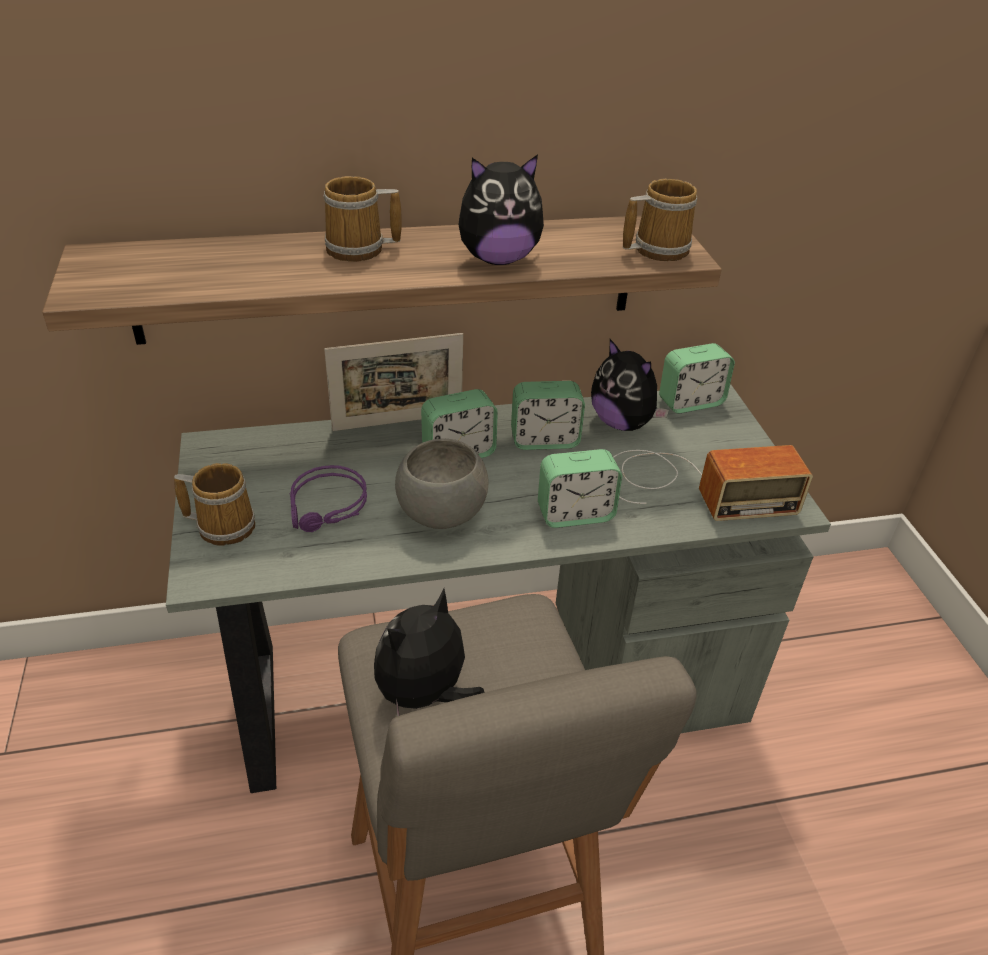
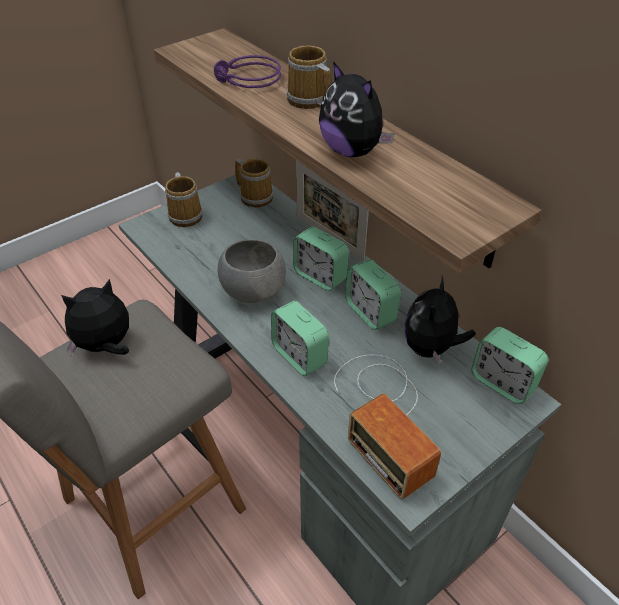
camera: 65 degrees right, 5 degrees up
(327, 507) = (226, 244): purple headphones -> purple headphones (247, 80)
(424, 695) = (105, 346): plush toy -> plush toy turned 45 degrees counterclockwise
(656, 249) = (455, 215): mug -> mug (255, 196)

